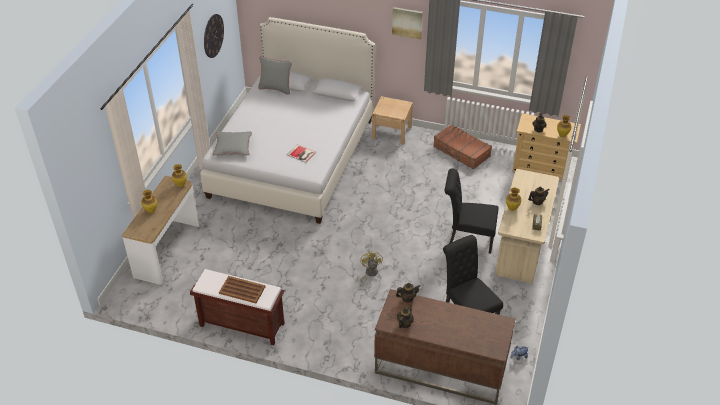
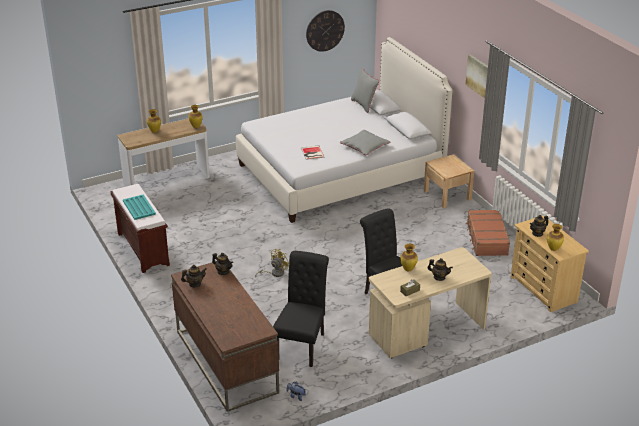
camera: 45 degrees right, 10 degrees down
(232, 146) = (272, 125): grey pillow -> grey pillow (365, 146)
(242, 290) = (139, 207): brown tray -> turquoise tray

